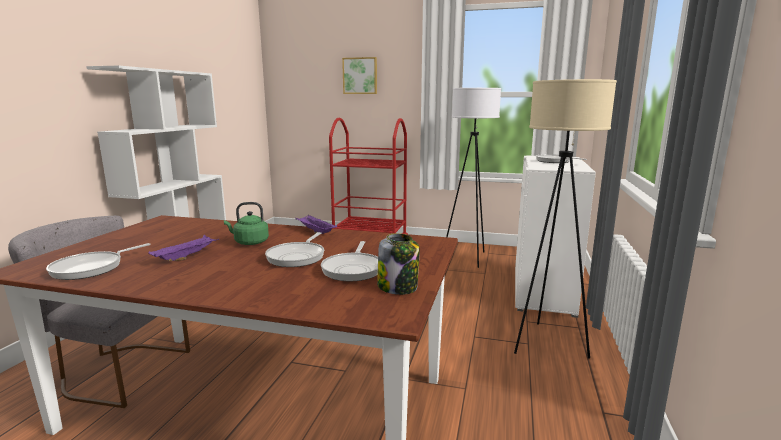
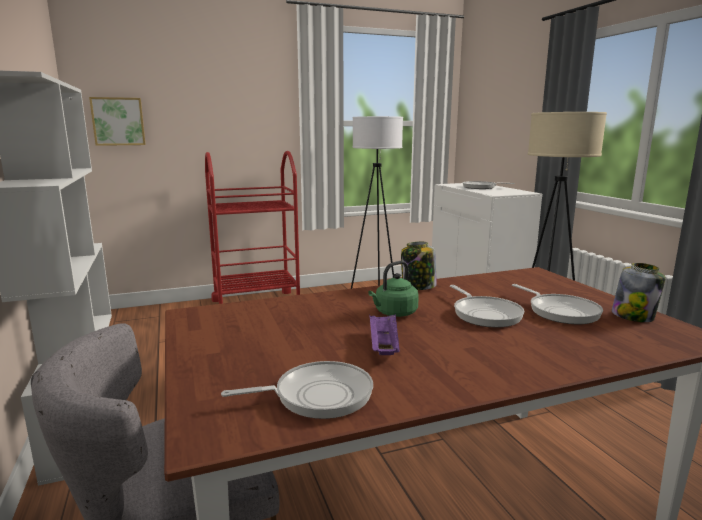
camera: 35 degrees left, 0 degrees up
(91, 268) = (317, 396): frying pan -> frying pan turned 105 degrees counterclockwise
(315, 231) = (418, 287): purple tray -> jar
(360, 76) = (216, 99): picture -> picture (118, 121)

